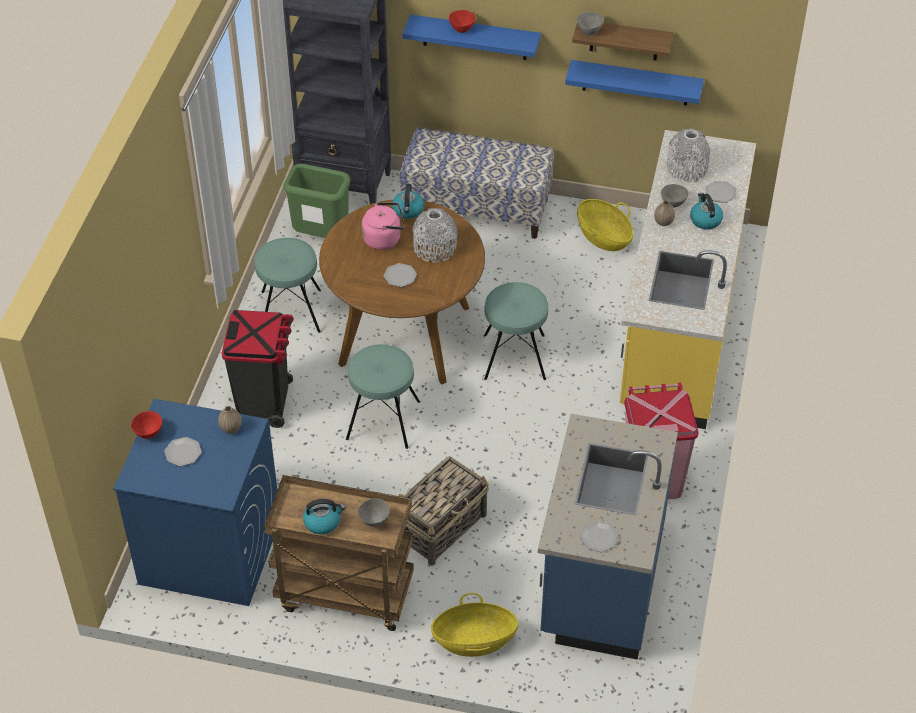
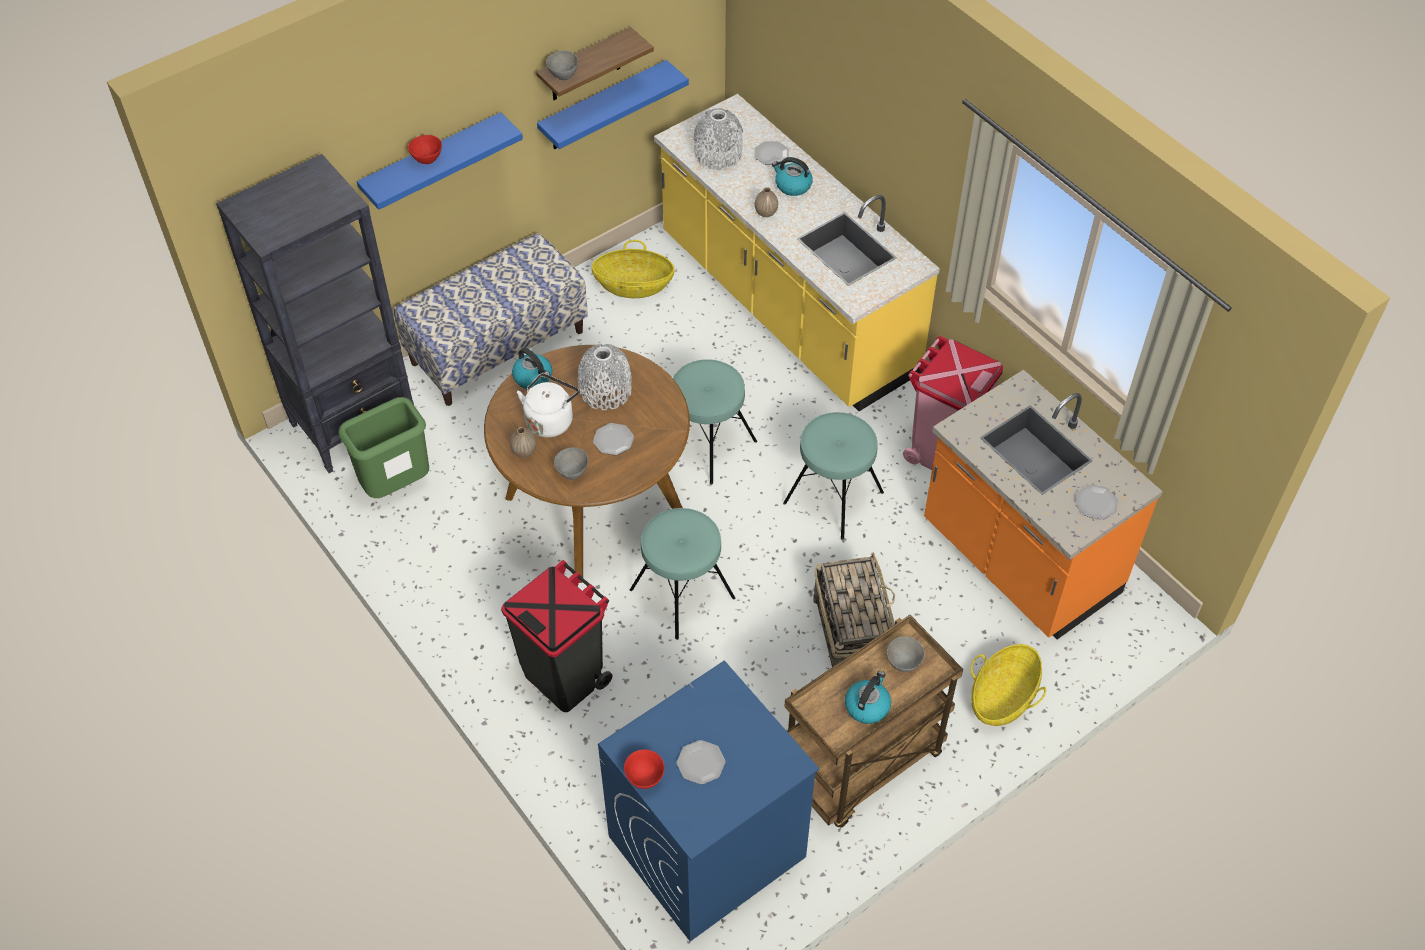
camera: 50 degrees left, 5 degrees up
(231, 428) = (707, 700): vase -> vase (524, 451)
(290, 311) = (467, 576): turquoise stool -> turquoise stool (833, 497)
(384, 238) = (550, 420): pink kettle -> white kettle
(600, 582) = (1018, 561): blue counter -> orange counter
(673, 204) = (750, 192): grey bowl -> grey bowl (572, 472)

